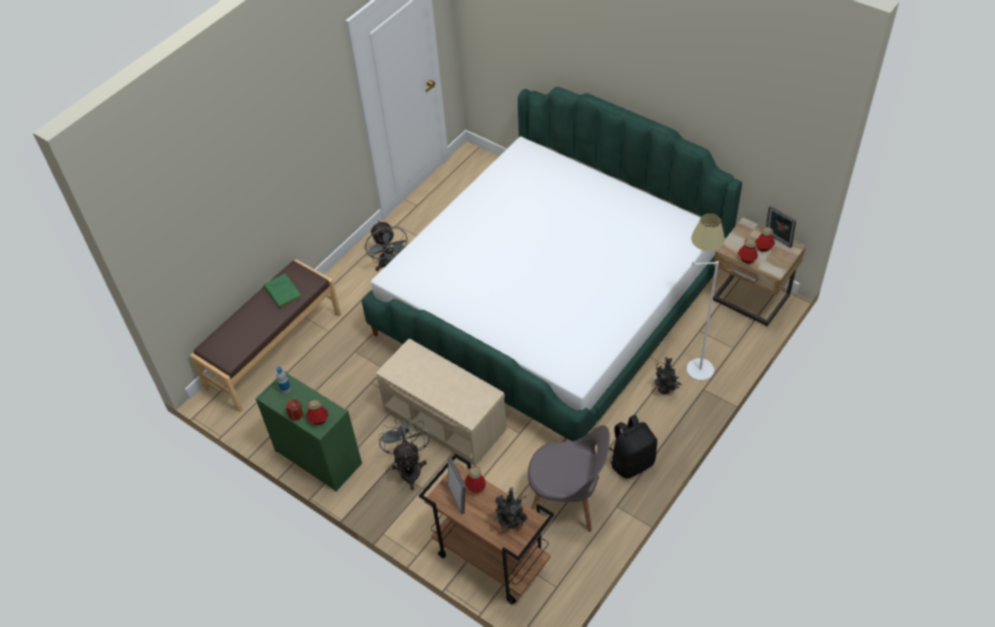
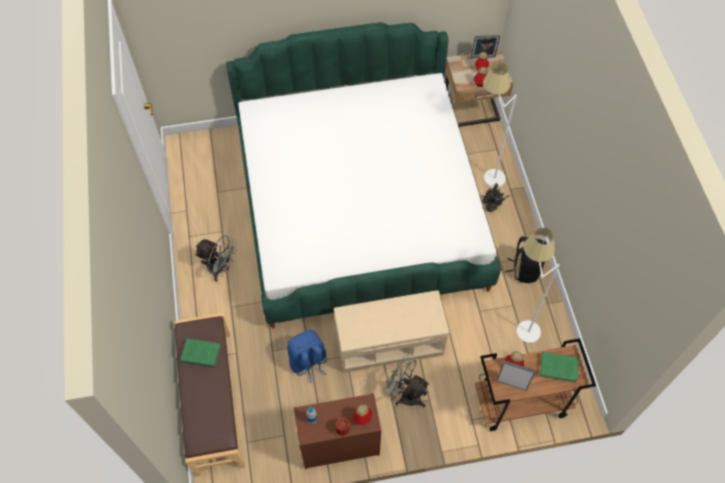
camera: 50 degrees left, 10 degrees up
(317, 456) = (338, 444): green dresser -> brown dresser
(368, 381) = (308, 362): none -> blue backpack
(511, 523) = (559, 368): potted plant -> green book
(567, 500) = (518, 325): grey chair -> white floor lamp

